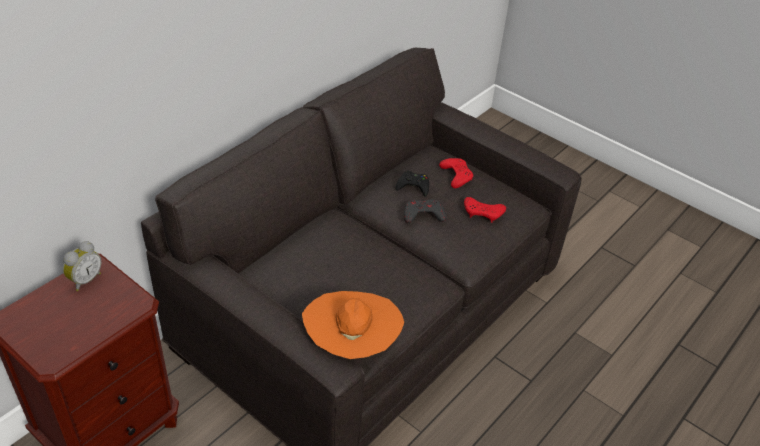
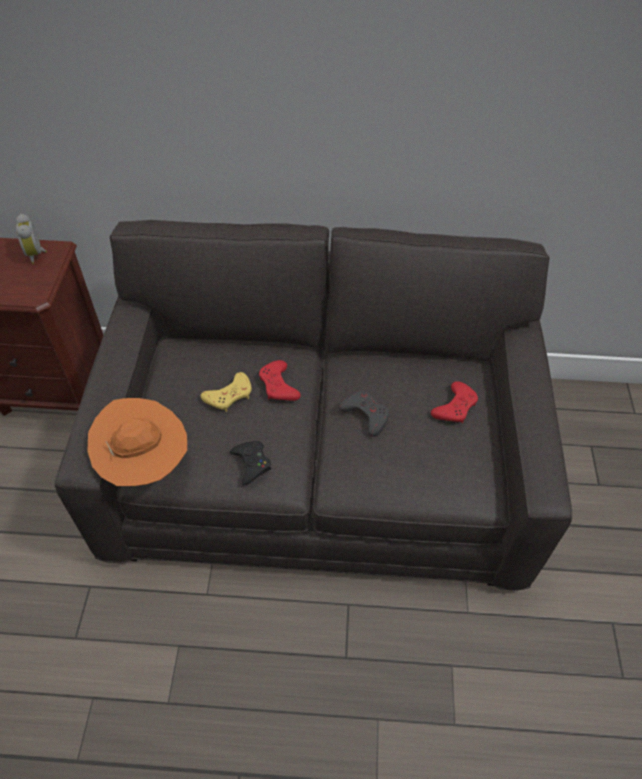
camera: 55 degrees right, 10 degrees up
(85, 280) = (37, 254): alarm clock -> alarm clock turned 75 degrees clockwise
(337, 268) = (229, 395): none -> yellow game controller
(413, 186) = (399, 383): black game controller -> black game controller (251, 463)
(483, 212) = (422, 461): red game controller -> red game controller (278, 385)

